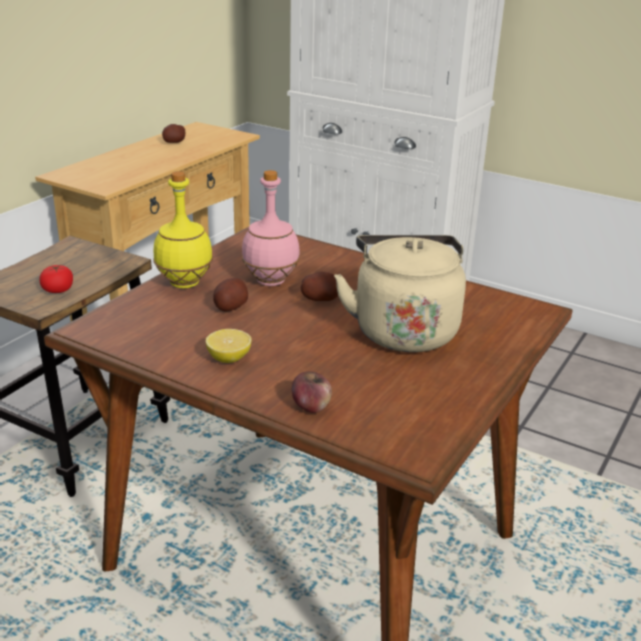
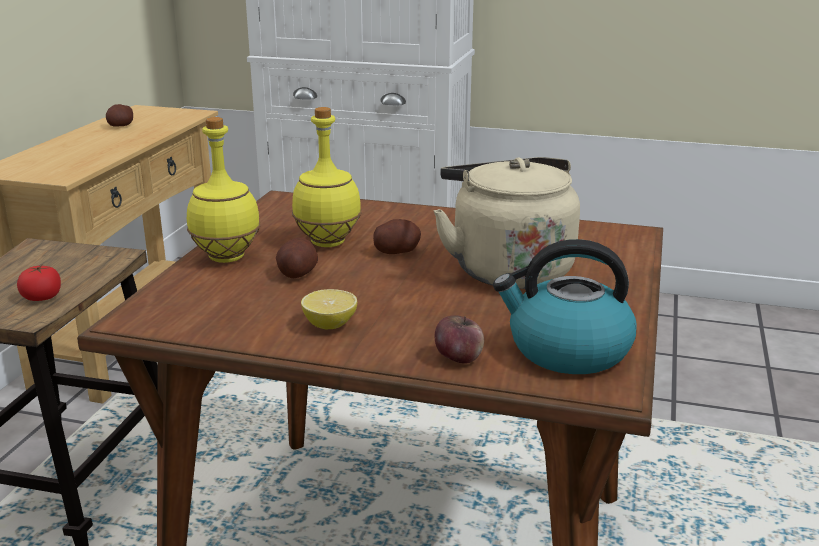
camera: 15 degrees left, 5 degrees down
(270, 281) = (327, 242): pink bottle -> yellow bottle
(403, 416) = (567, 350): none -> kettle

